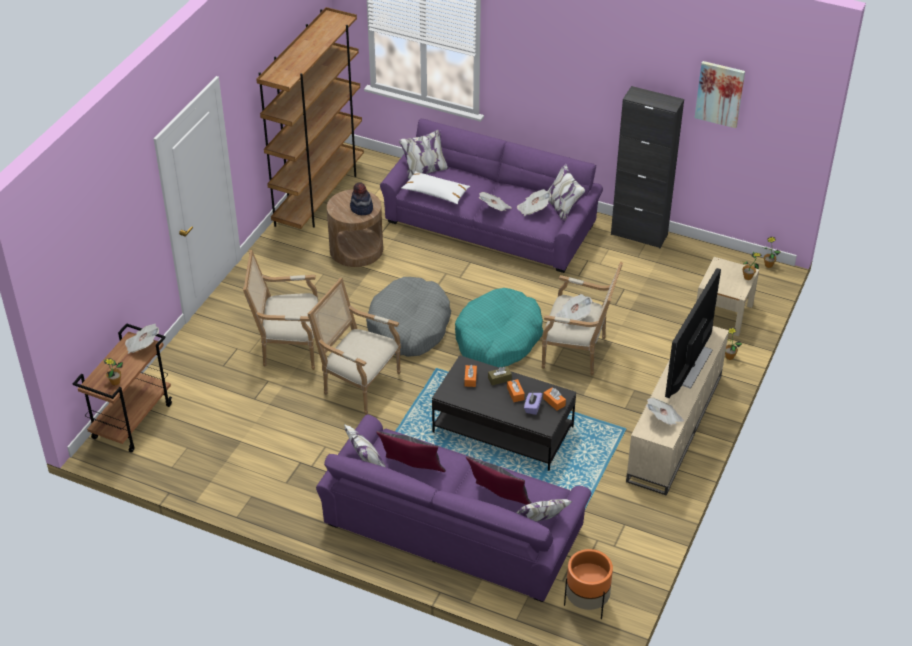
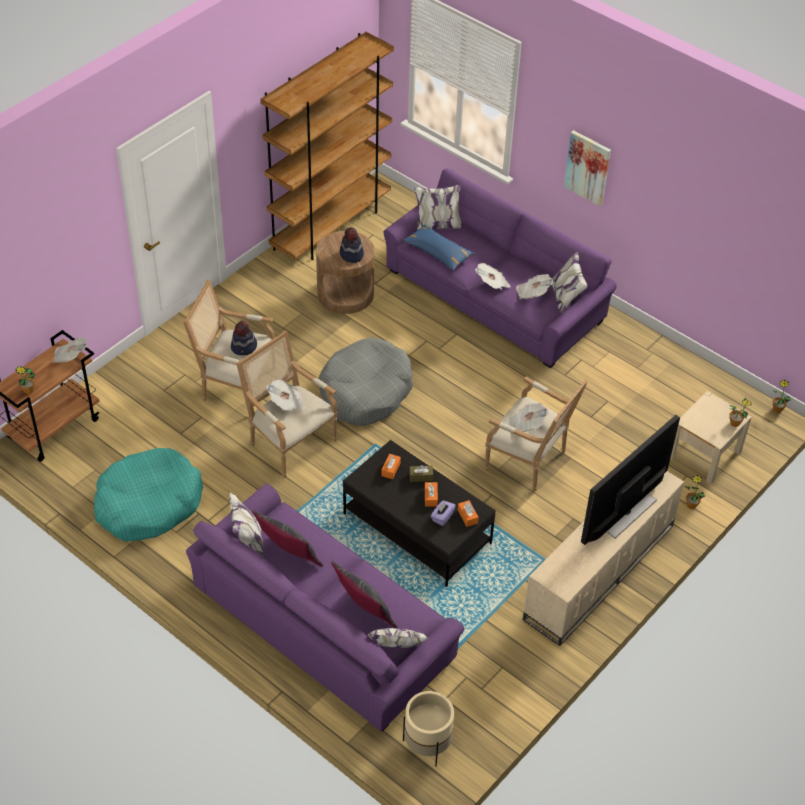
camera: 15 degrees right, 5 degrees up
(294, 307) = (244, 347): none -> hat
(435, 193) = (438, 252): white pillow -> blue pillow
(498, 338) = (452, 426): turquoise dog bed -> turquoise dog bed (148, 504)
(586, 603) = (427, 745): orange planter -> beige planter
(639, 234) = (648, 342): black cabinet -> none
(664, 419) = (571, 566): newspaper -> newspaper (287, 403)
(719, 93) = (749, 215): picture -> picture (588, 167)

